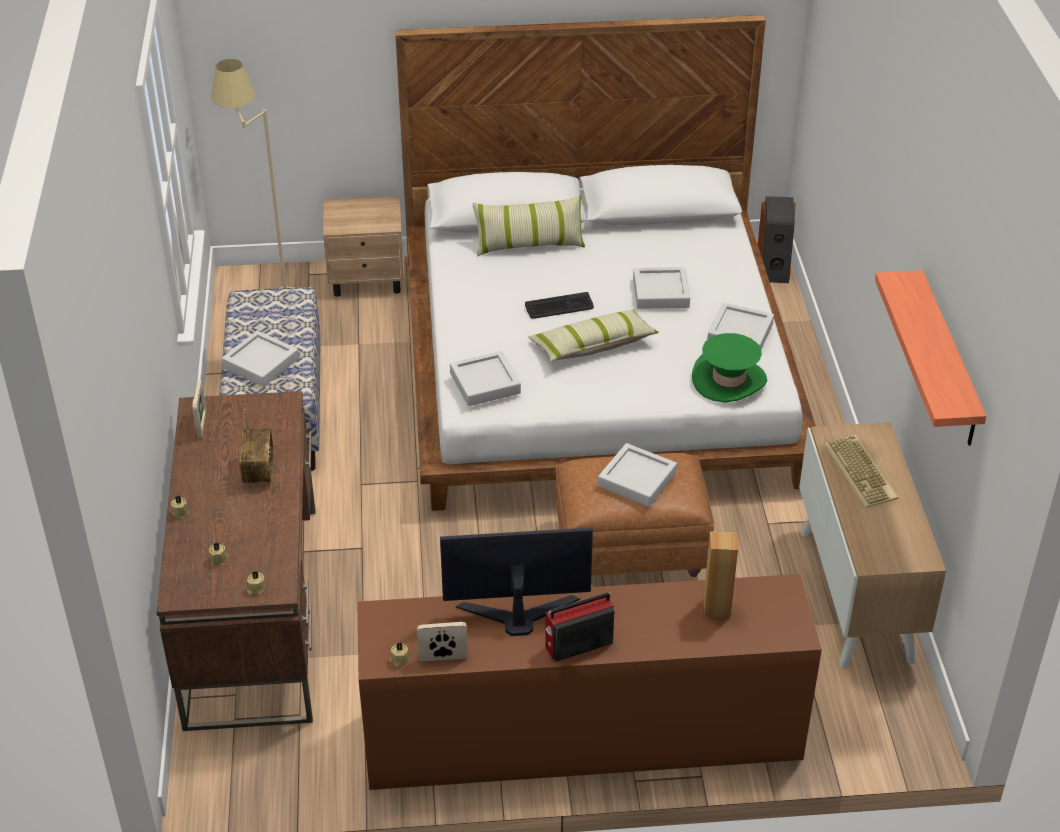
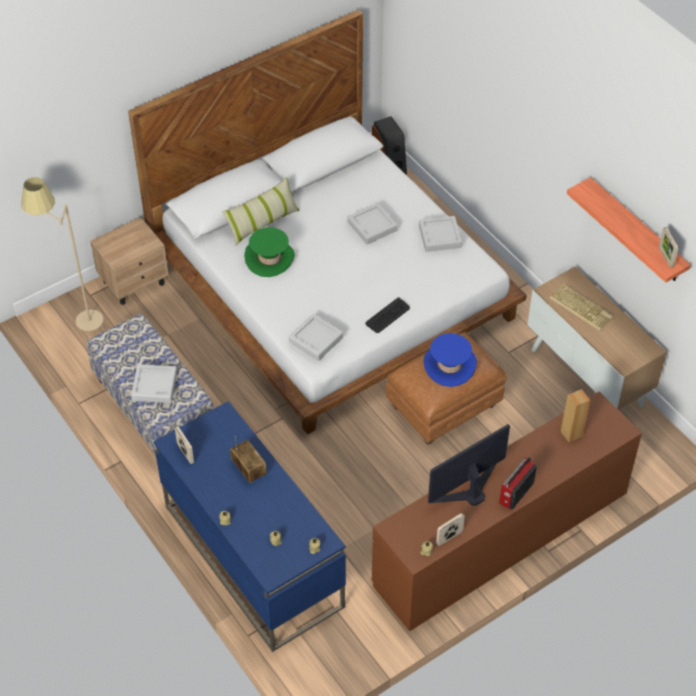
camera: 30 degrees left, 10 degrees up
(253, 613) = (252, 555): brown desk -> blue desk
(559, 306) = (318, 263): keyboard -> keyboard (388, 316)
(593, 346) = (358, 283): pillow -> none
(637, 480) = (449, 365): grey tray -> blue hat
(729, 380) = (456, 273): green hat -> green hat (269, 258)
(954, 394) = (666, 257): none -> picture frame

